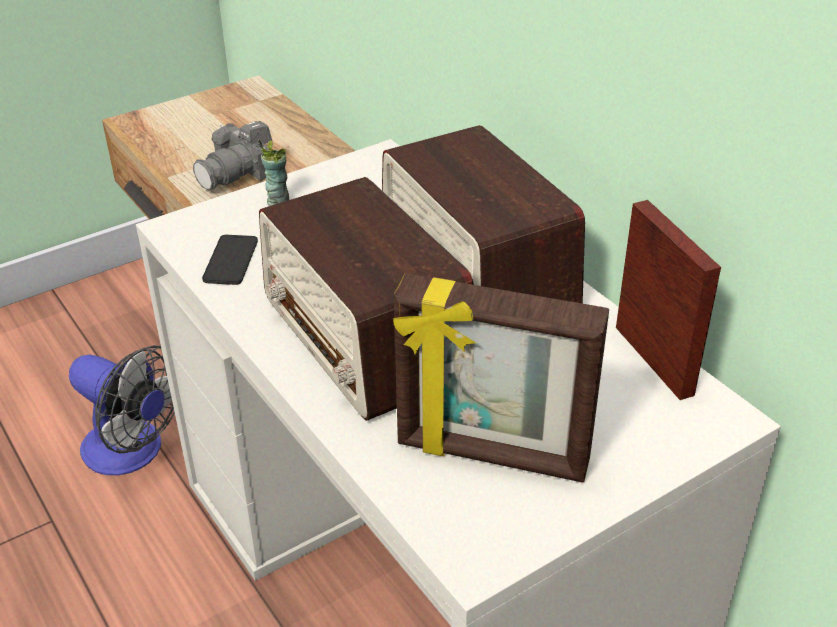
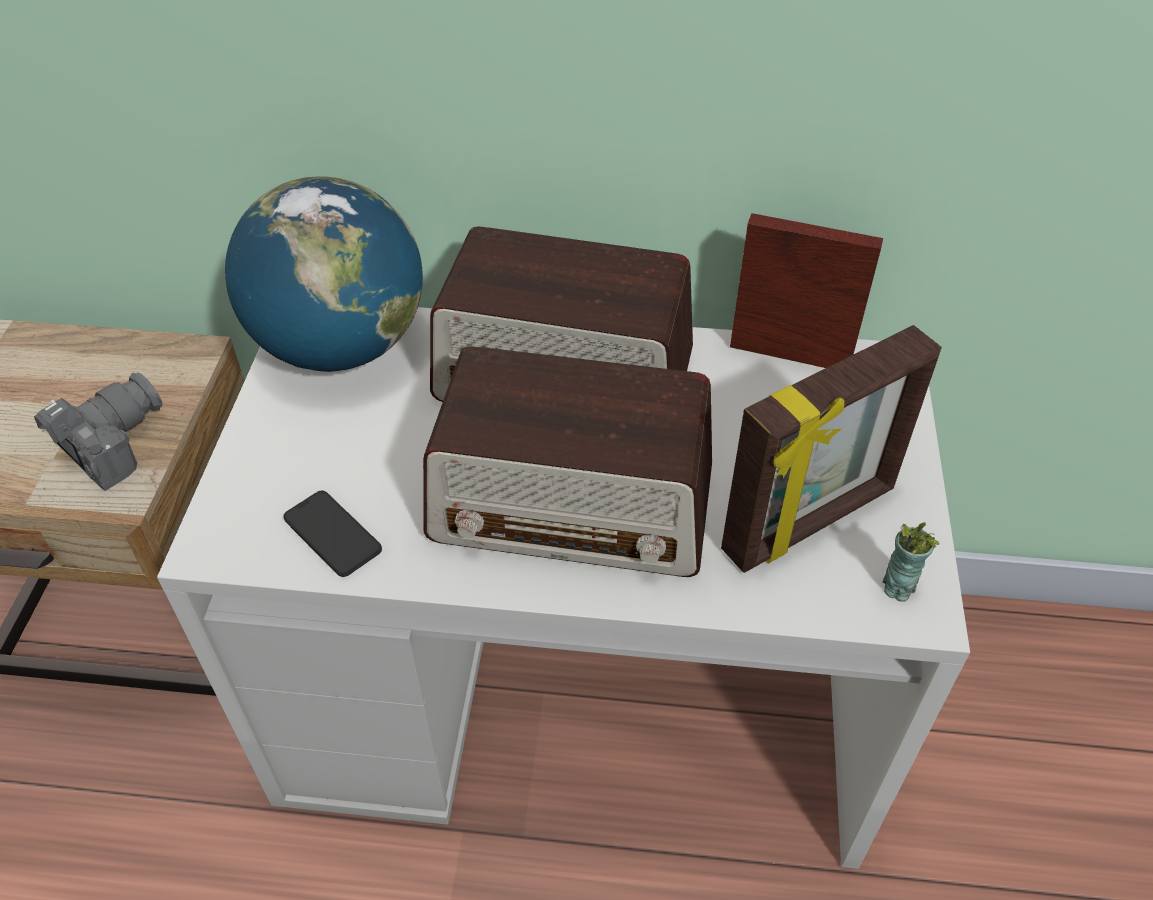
camera: 50 degrees left, 10 degrees up
(133, 452) = (165, 831): fan -> none
(238, 173) = (109, 443): camera -> camera turned 135 degrees counterclockwise
(278, 200) = (275, 437): cup -> cup (897, 586)
(379, 179) = (341, 346): none -> globe

